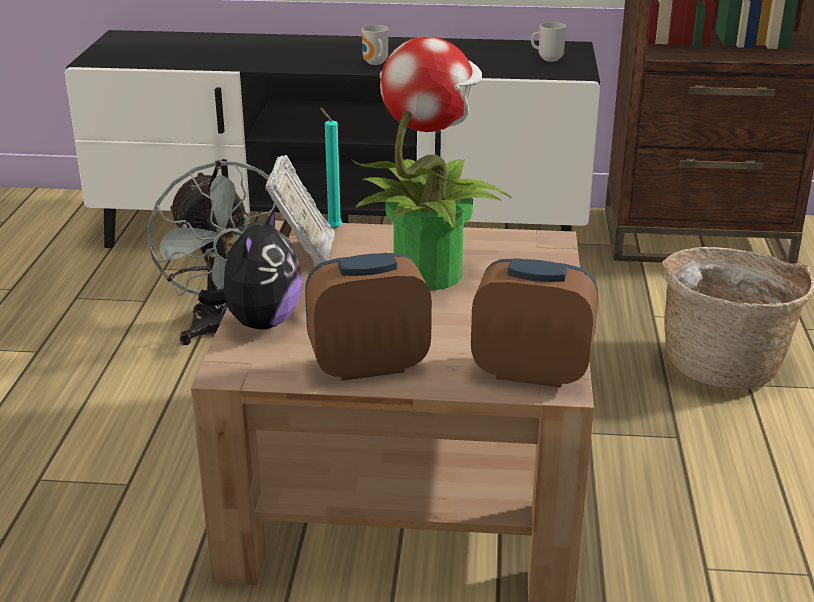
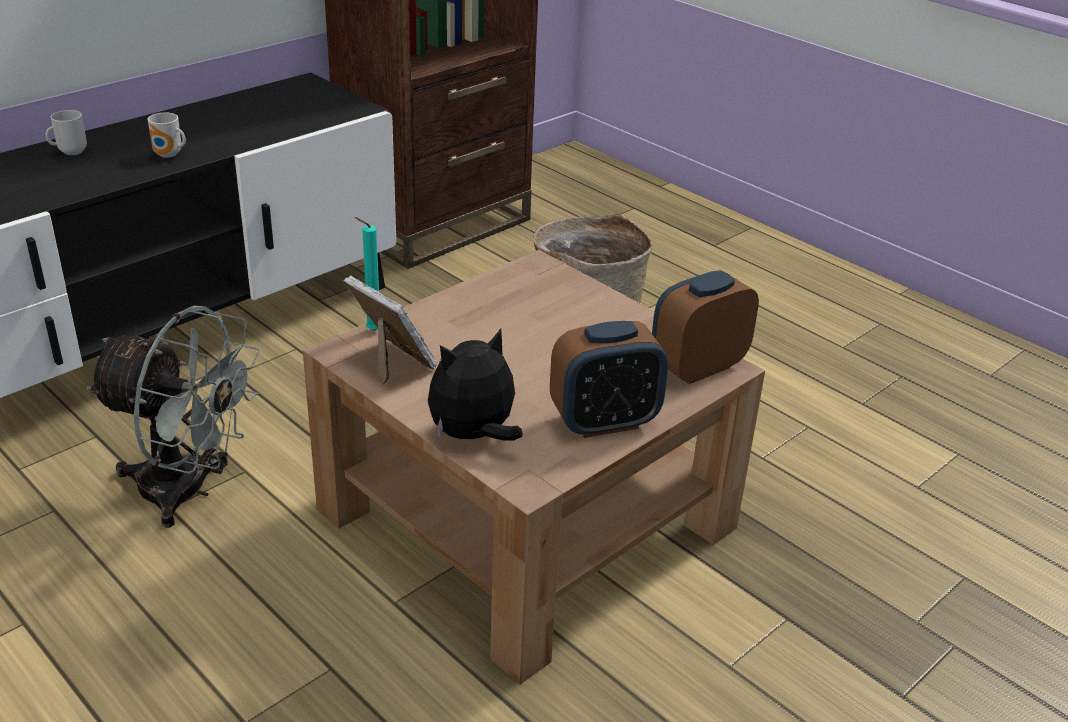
camera: 50 degrees left, 5 degrees up
(260, 322) = (474, 436): plush toy -> plush toy turned 90 degrees counterclockwise
(368, 365) = (604, 422): alarm clock -> alarm clock turned 135 degrees counterclockwise
(428, 272) = (509, 331): potted plant -> none
(548, 59) = (311, 101): mug -> mug (70, 152)

